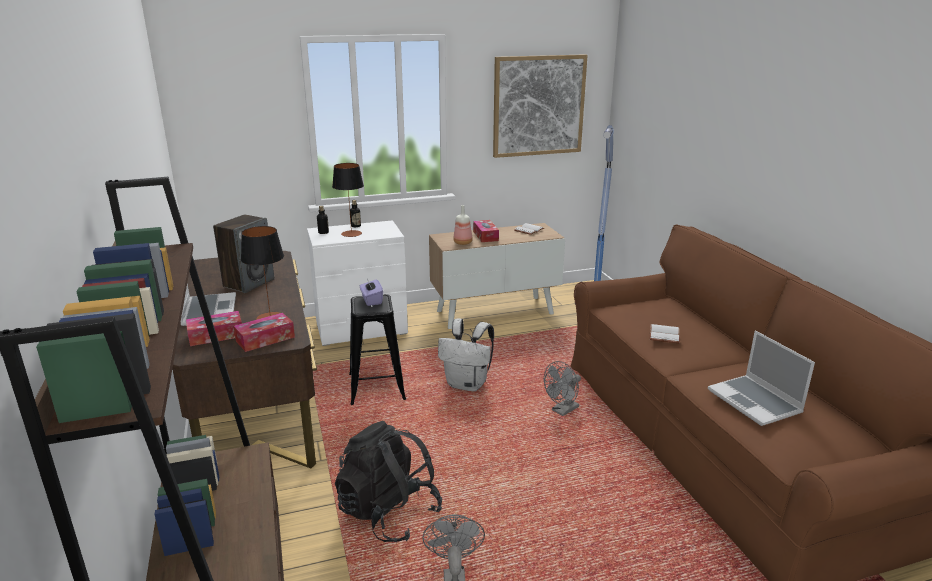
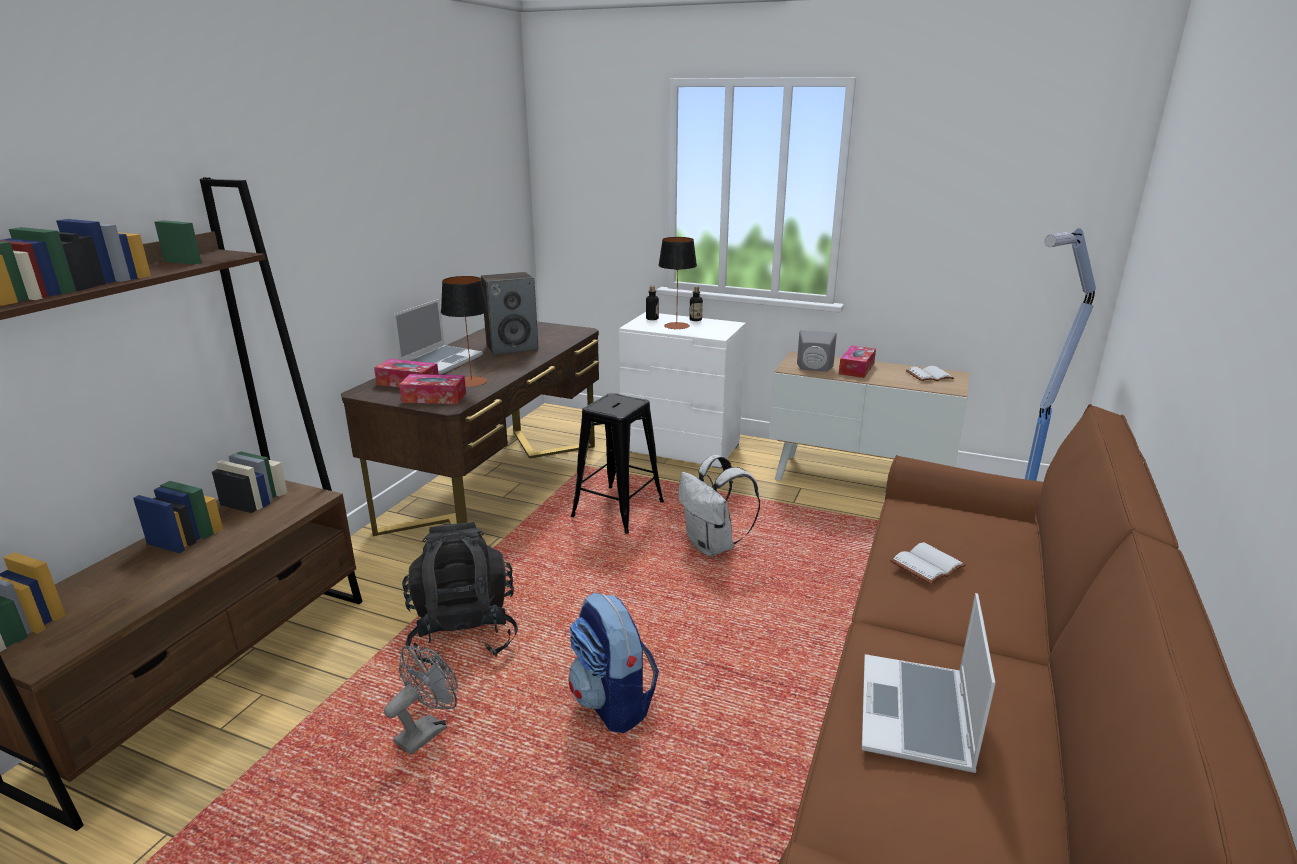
camera: 40 degrees right, 0 degrees up
(371, 300) = (621, 401): purple tissue box -> none
(463, 242) = (814, 369): bottle -> grey speaker
(534, 499) = (613, 703): none -> backpack
(538, 106) = (996, 192): picture -> none
(562, 411) = (785, 625): grey fan -> none

